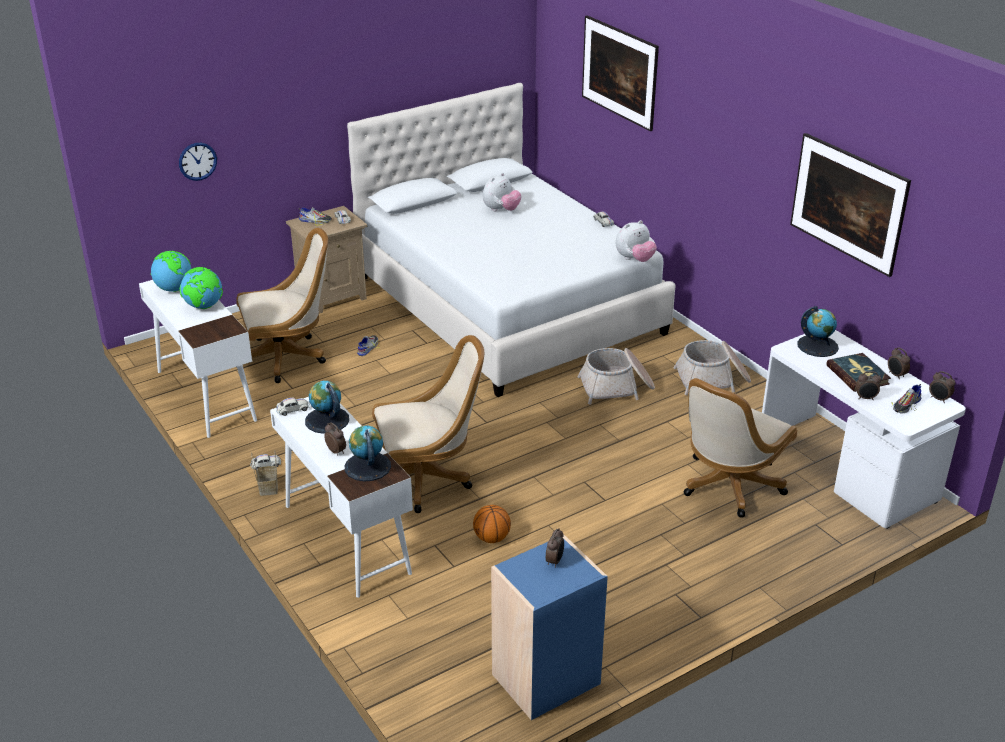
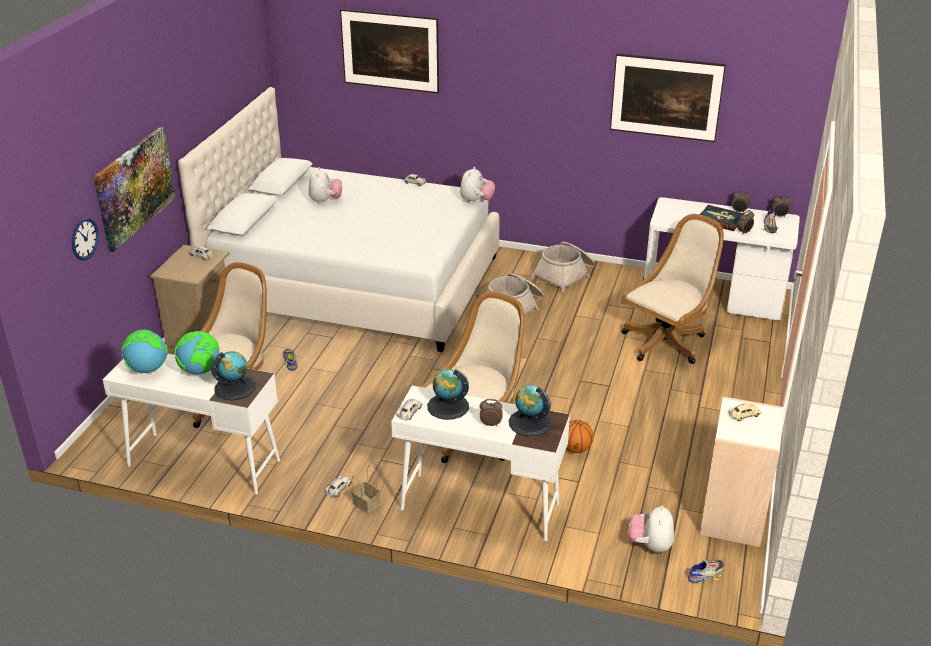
camera: 40 degrees left, 0 degrees up
(280, 132) = (135, 187): none -> picture
(315, 221) = (178, 265): shoe -> shoe (705, 573)
(435, 655) = (650, 545): none -> plush toy
(545, 680) = (733, 518): blue bookcase -> white bookcase
(555, 561) = (744, 415): alarm clock -> beige toy car
(728, 487) = (667, 340): office chair -> office chair turned 135 degrees counterclockwise
(817, 346) = (673, 212): globe -> globe (235, 387)

